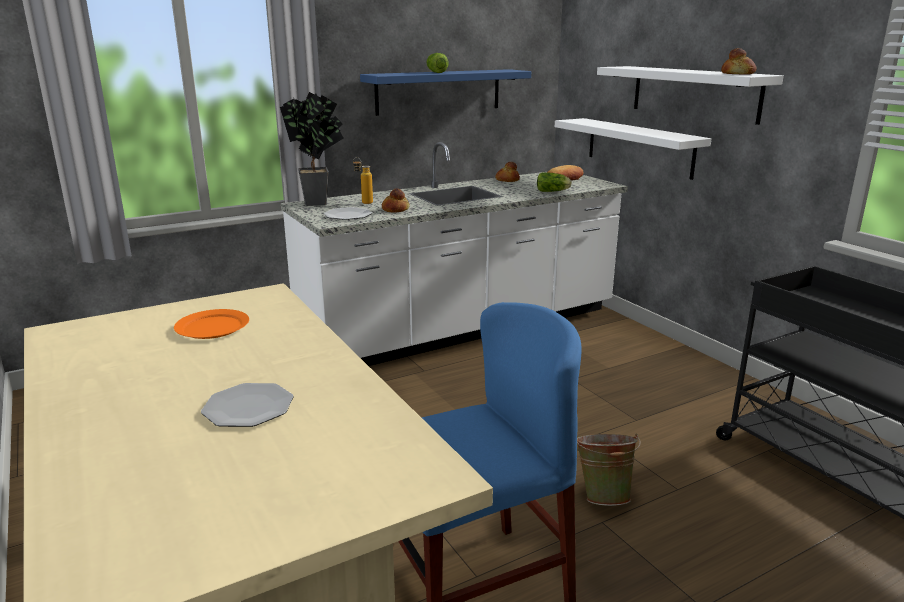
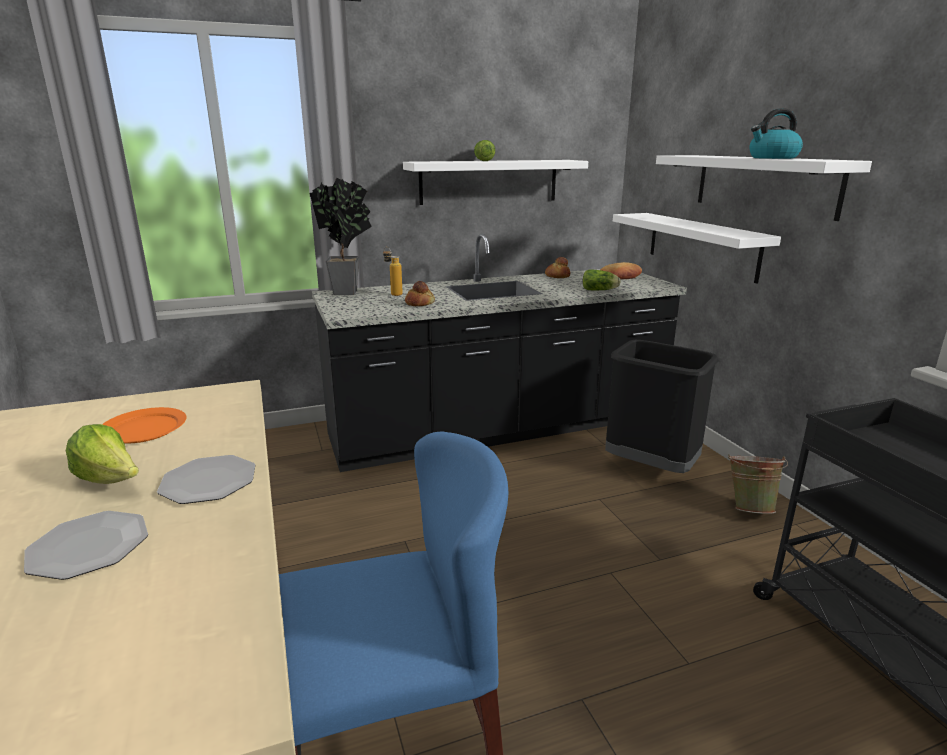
camera: 10 degrees right, 0 degrees up
(220, 365) = (110, 480): none -> lettuce
(348, 215) = (367, 307): plate -> plate (209, 481)
(439, 91) = (489, 181): blue shelf -> white shelf
(462, 328) = (499, 429): white counter -> black counter
(603, 496) = (593, 660): green bucket -> green bucket (749, 507)
(609, 350) = (651, 467): none -> black trash can
(703, 71) = (772, 158): none -> kettle
(738, 74) = (813, 159): bread -> none

